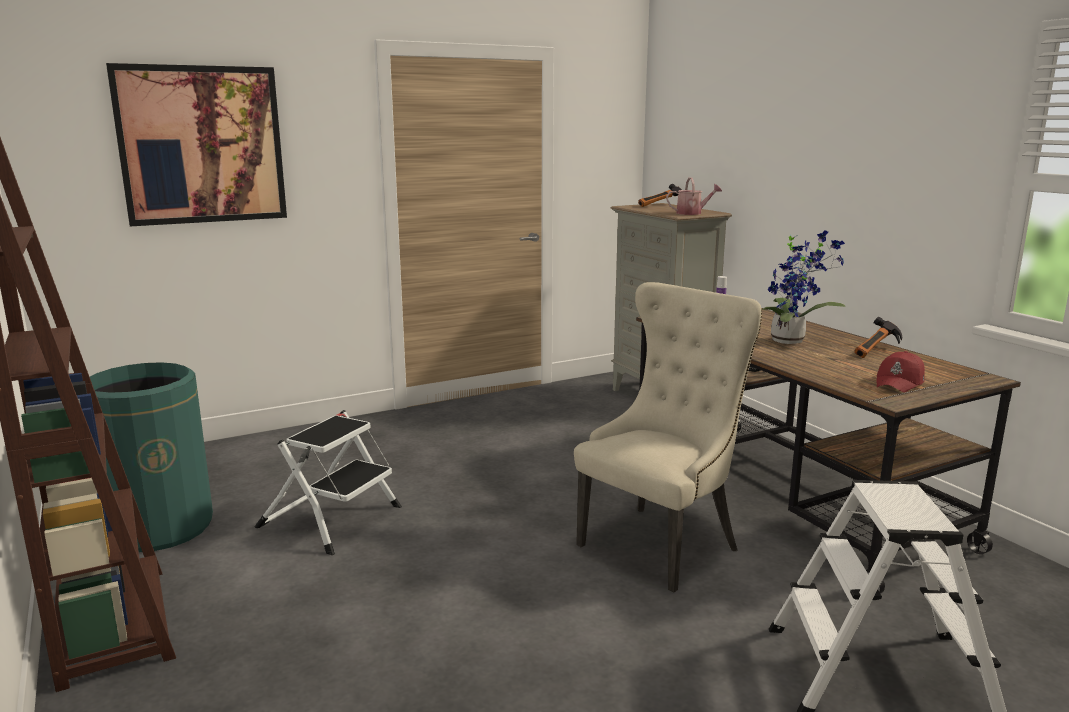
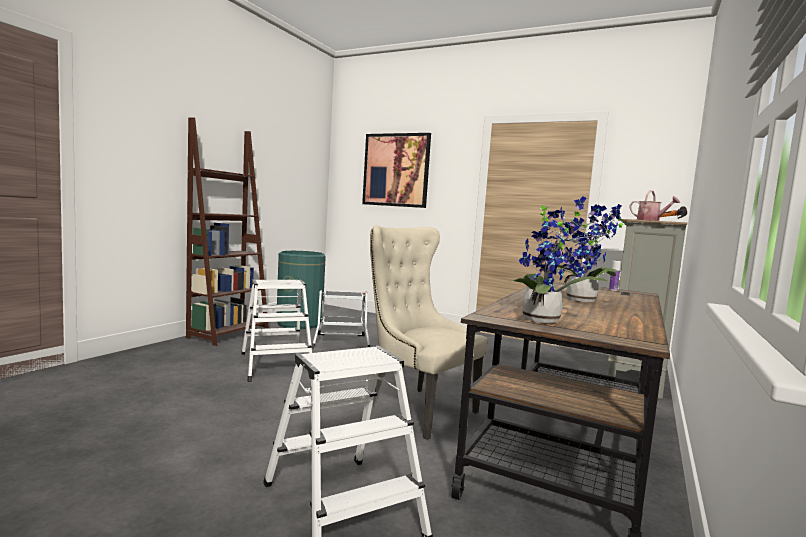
camera: 55 degrees right, 10 degrees down
(374, 609) = (276, 364): none -> white step ladder
(659, 545) = (418, 411): beige chair -> beige chair turned 150 degrees counterclockwise
(878, 351) = (625, 317): hammer -> none
(900, 383) = (545, 320): red cap -> potted plant

